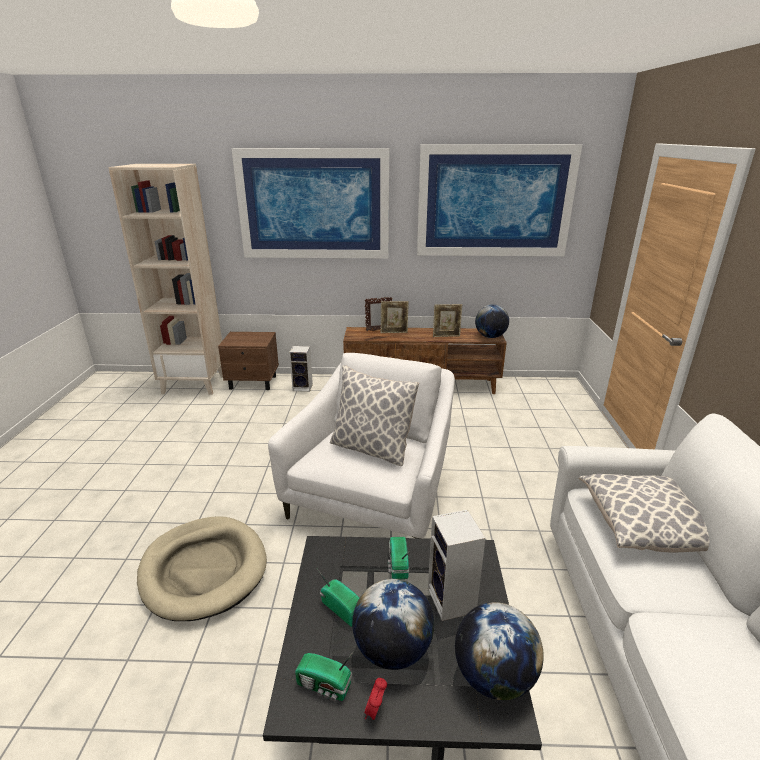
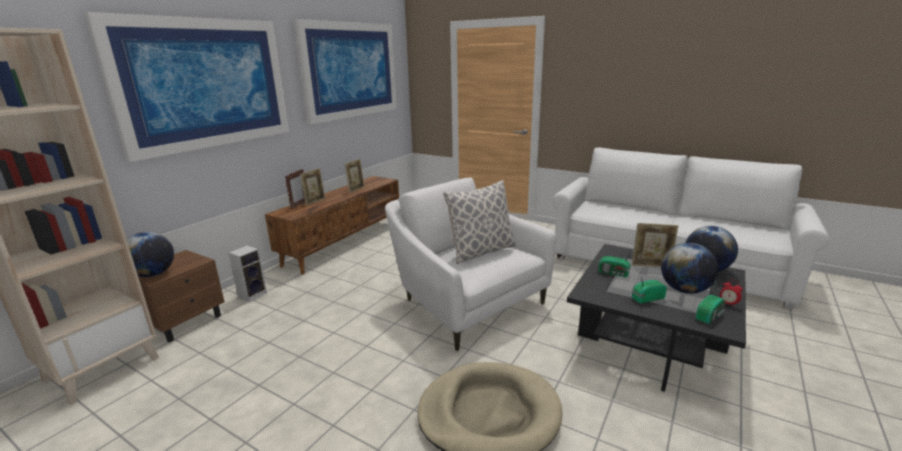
camera: 60 degrees left, 5 degrees down
(453, 601) = (651, 266): speaker -> picture frame
(490, 336) = (381, 180): globe -> globe (153, 274)
(642, 526) = (613, 210): pillow -> none

